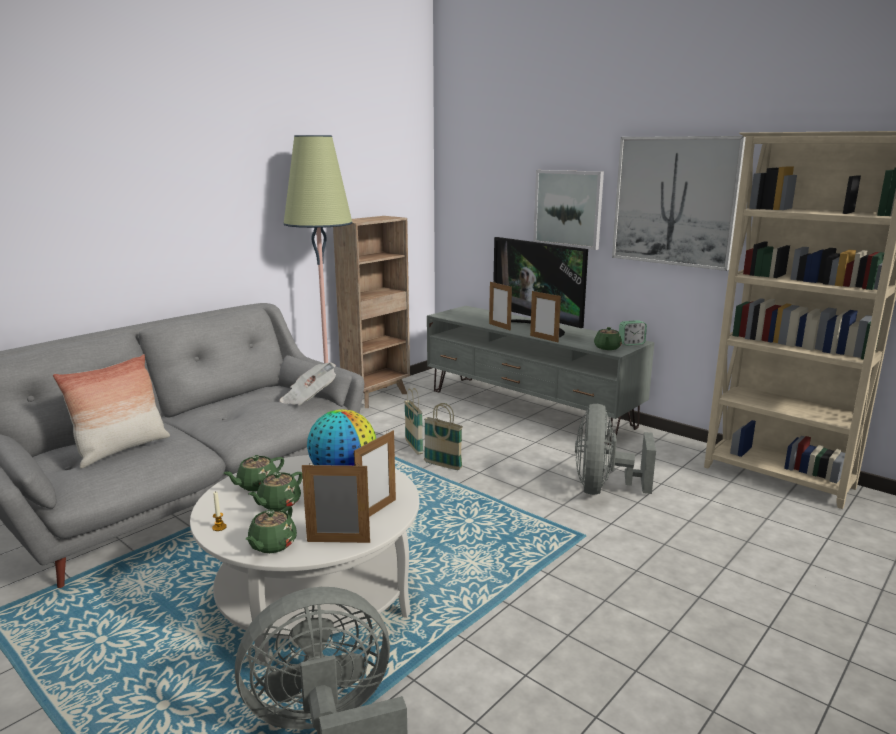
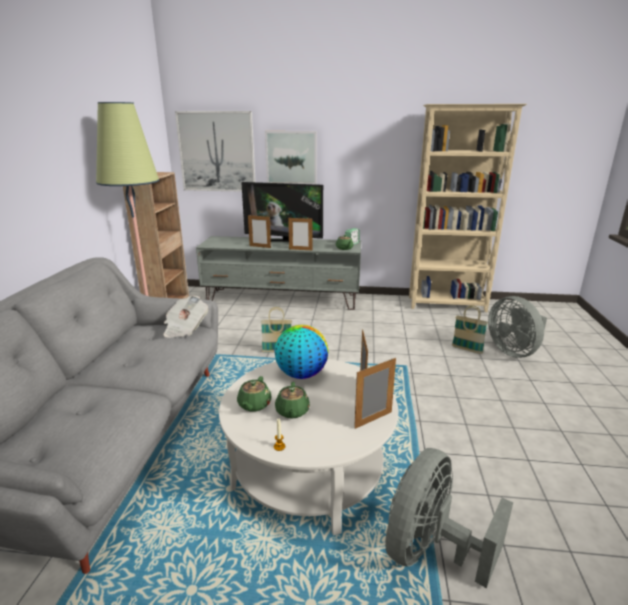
camera: 35 degrees left, 5 degrees up
(121, 449) = (81, 421): pillow -> none
(272, 545) = (337, 441): green teapot -> none
(413, 447) = (242, 345): basket -> basket (467, 349)
(603, 489) = (381, 336): grey fan -> grey fan (513, 351)
(674, 201) = (368, 149): picture -> picture (217, 152)

